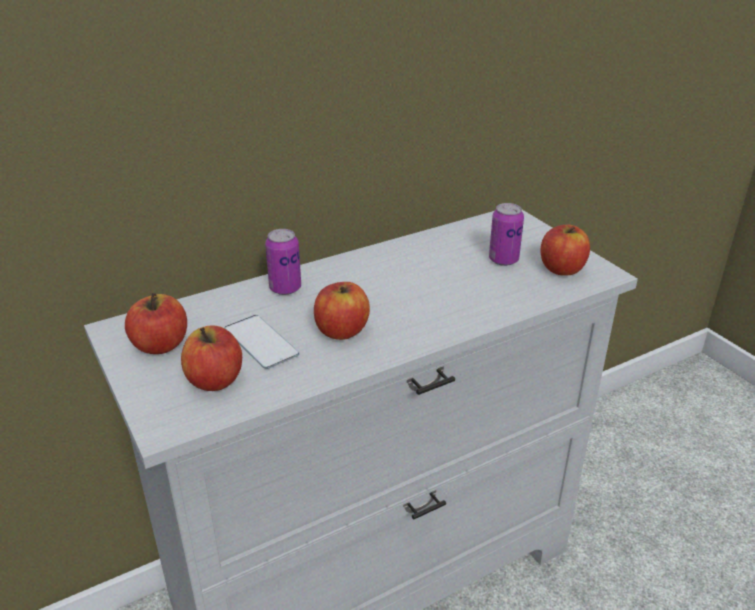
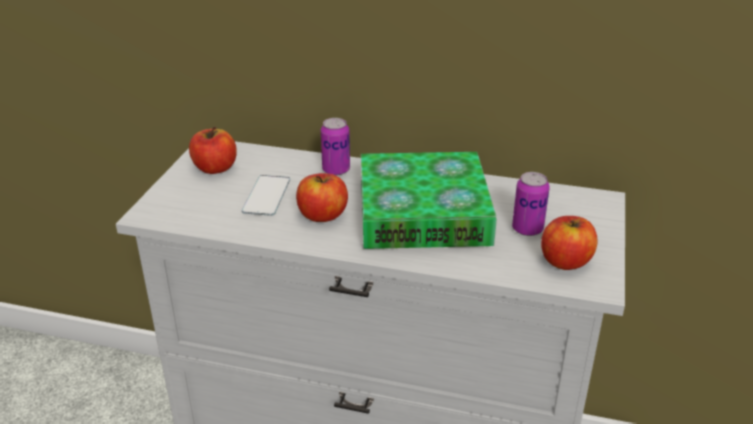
camera: 45 degrees right, 0 degrees up
(215, 380) = (208, 203): apple -> none
(414, 285) = (423, 212): none -> book

